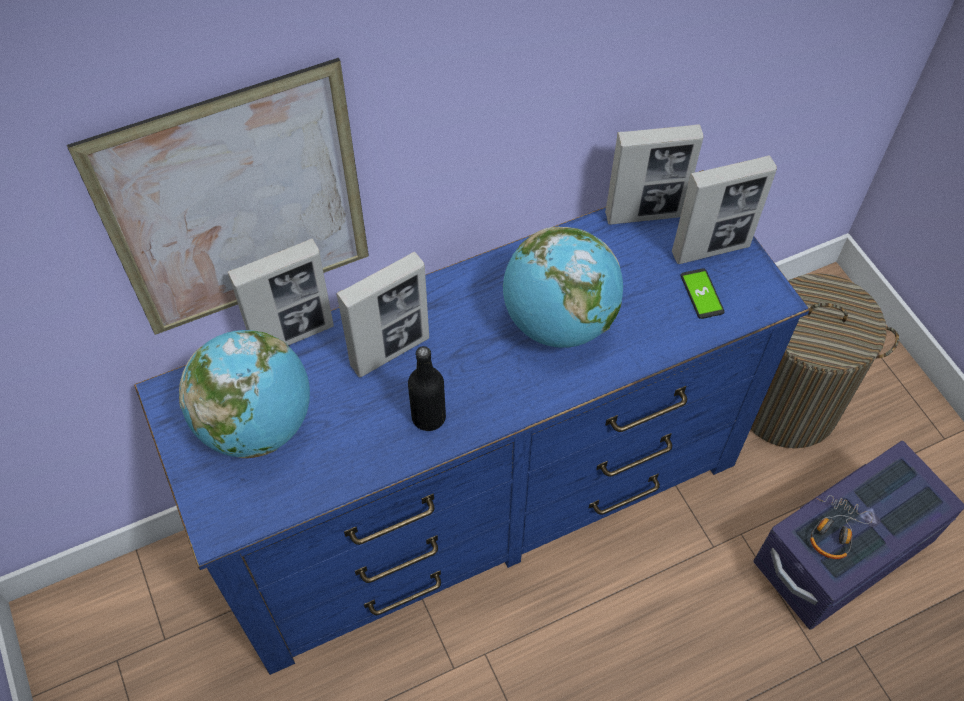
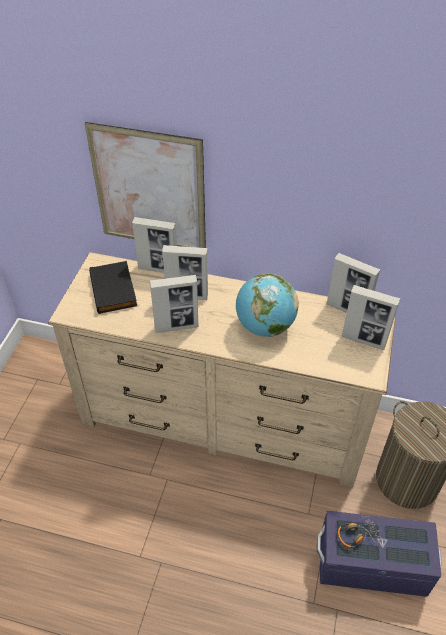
camera: 40 degrees right, 10 degrees down
(257, 424) = (115, 290): globe -> black book
(428, 417) = (176, 327): black bottle -> picture frame
(480, 497) = (223, 418): blue dresser -> beige dresser
(702, 294) = (340, 354): phone -> none

